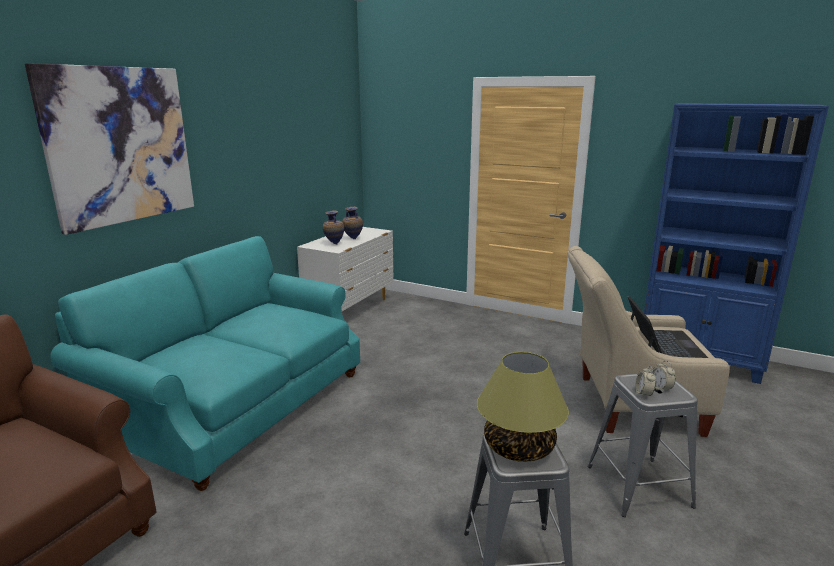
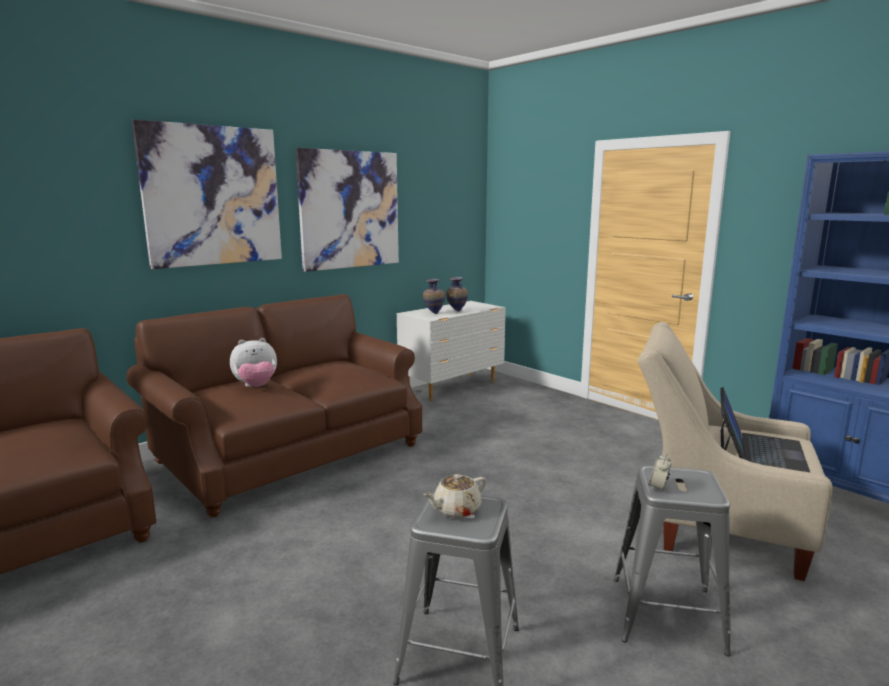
camera: 20 degrees right, 5 degrees down
(209, 348) = (256, 387): none -> plush toy
(236, 404) = (290, 452): turquoise sofa -> brown sofa
(250, 148) = (350, 210): none -> picture
(518, 447) = (456, 510): table lamp -> beige teapot
(660, 388) = (688, 486): alarm clock -> none

